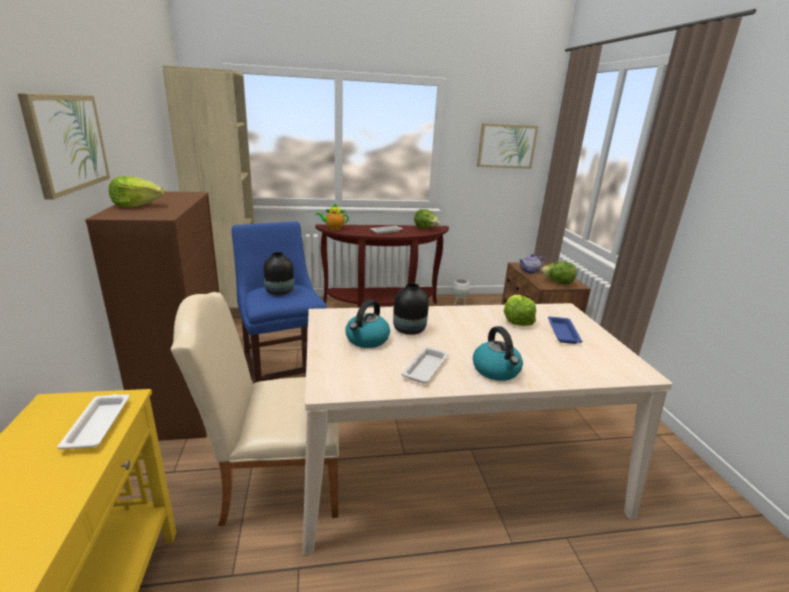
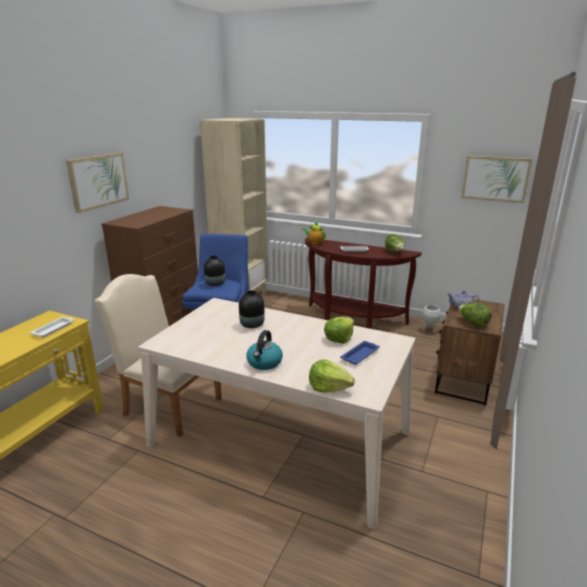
camera: 35 degrees right, 0 degrees up
(136, 205) = (138, 216): lettuce -> lettuce (329, 387)
(367, 340) = (217, 324): kettle -> none
(426, 368) = (224, 348): white tray -> none

